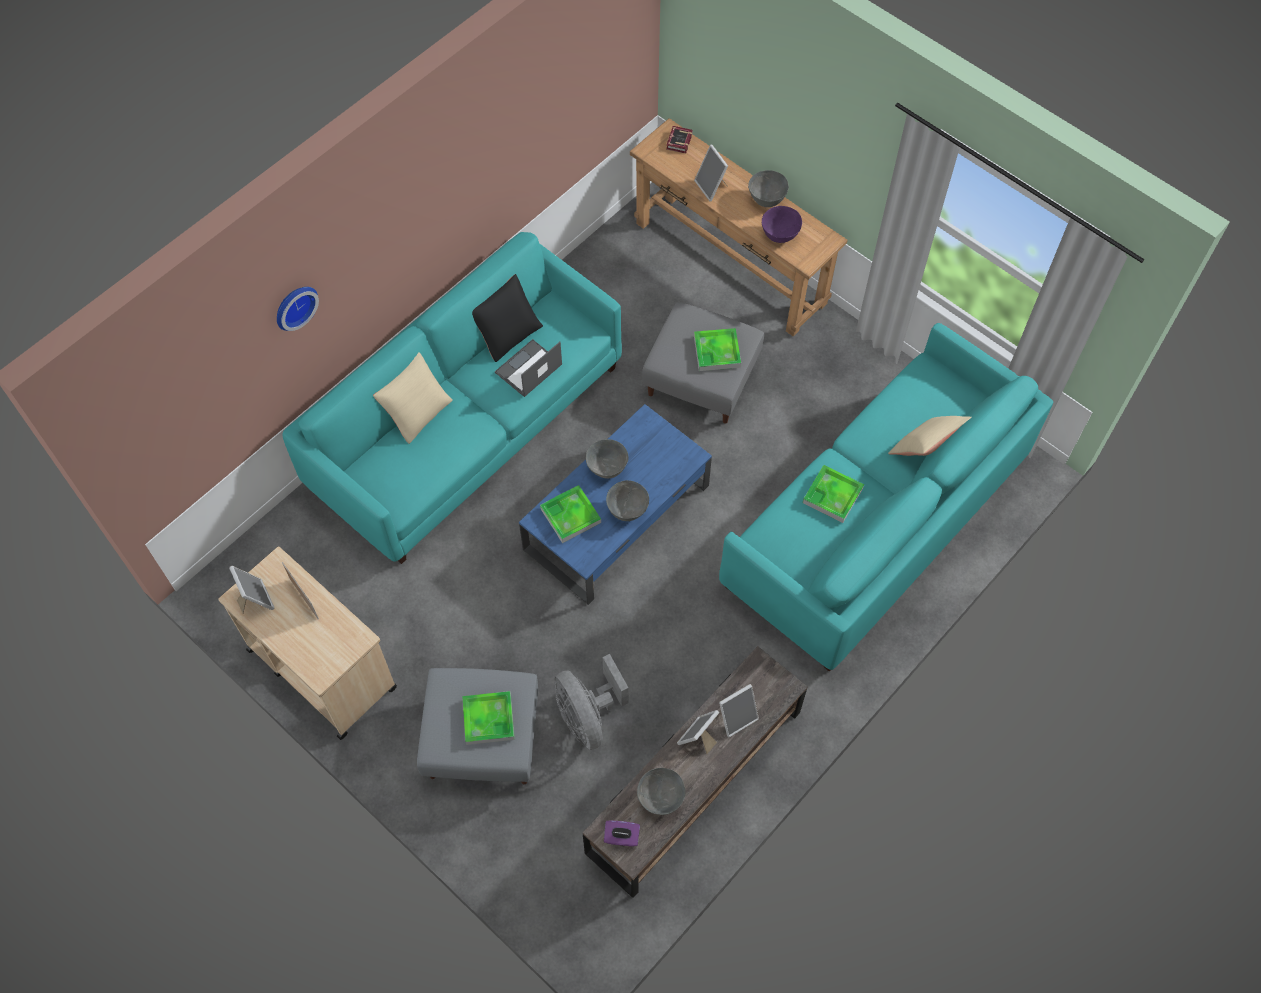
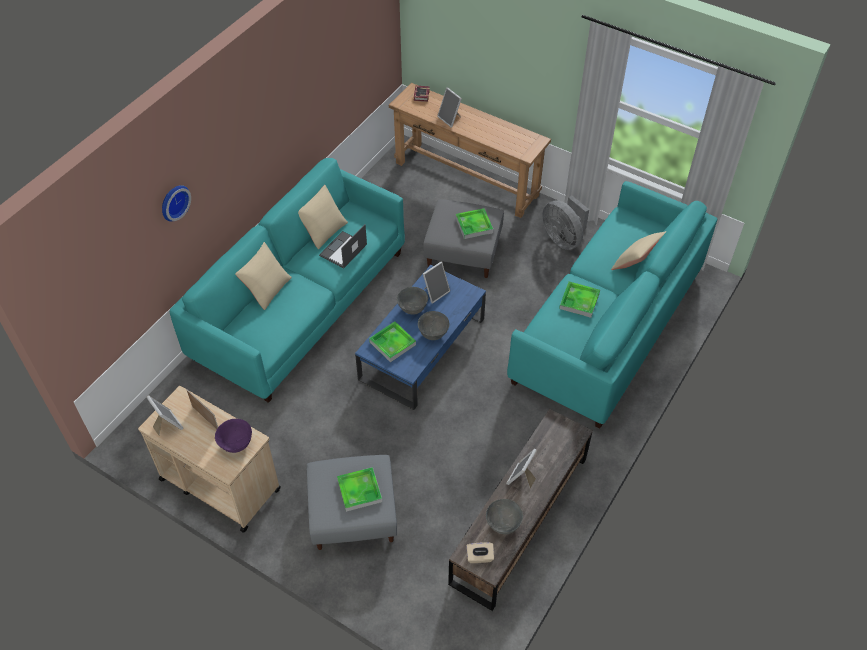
camera: 10 degrees left, 10 degrees down
(507, 333) = (323, 230): black pillow -> beige pillow
(588, 716) = (430, 486): grey fan -> grey fan (563, 239)
(621, 837) = (479, 557): purple tissue box -> beige tissue box
(736, 717) = (546, 459): picture frame -> picture frame (435, 292)
(766, 200) = (490, 122): grey bowl -> none
(779, 235) = (504, 142): purple bowl -> purple bowl (236, 444)

